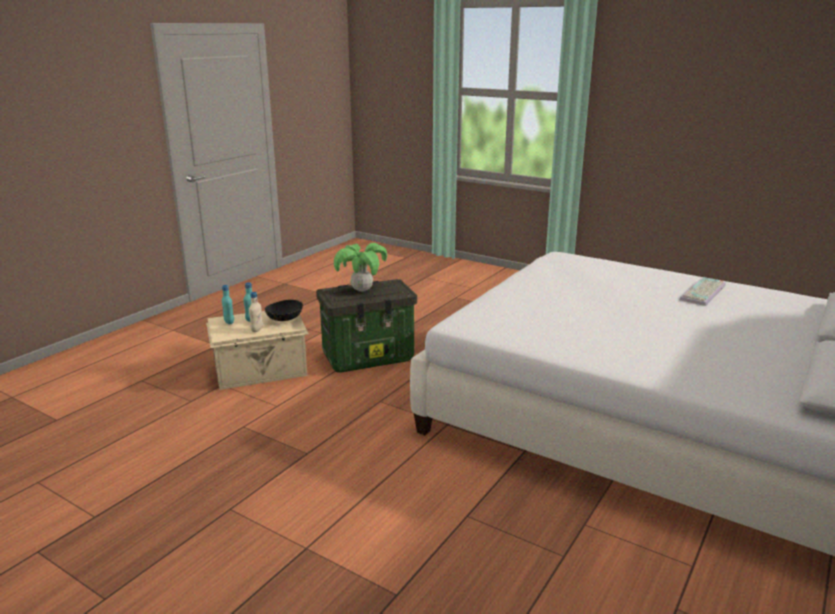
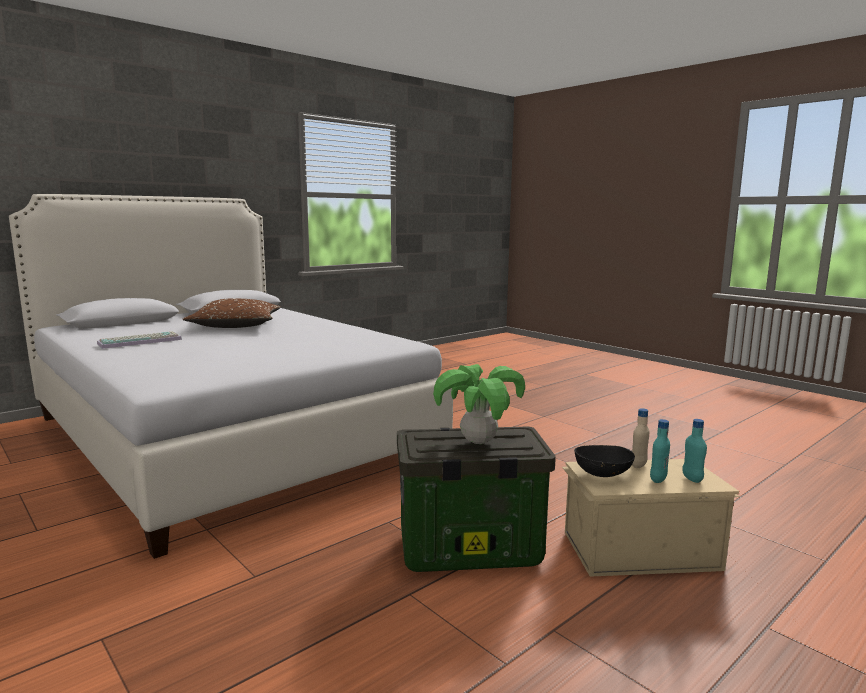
camera: 165 degrees left, 10 degrees down
(704, 336) = (236, 326): none -> brown pillow

